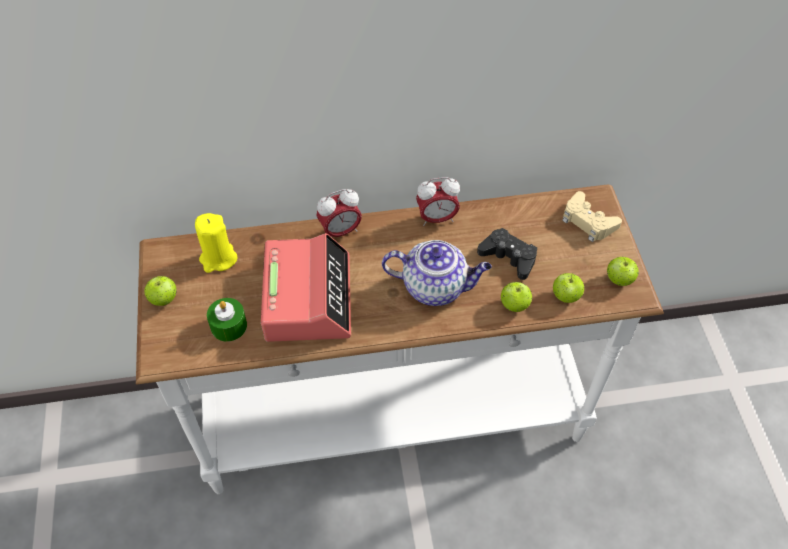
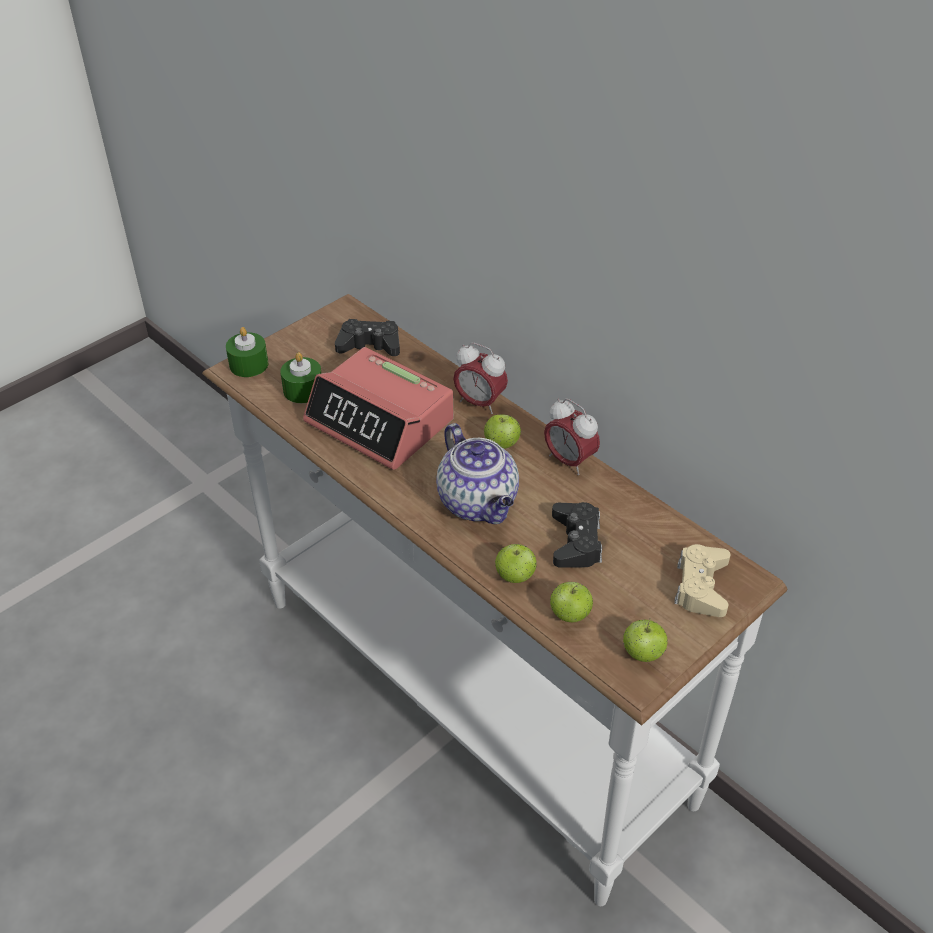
camera: 55 degrees right, 10 degrees down
(164, 299) = (296, 338): apple -> apple (502, 444)
(164, 346) = (249, 364): none -> green candle
(218, 258) = (370, 345): yellow candle -> black game controller
(307, 297) = (380, 421): alarm clock -> alarm clock turned 75 degrees clockwise

